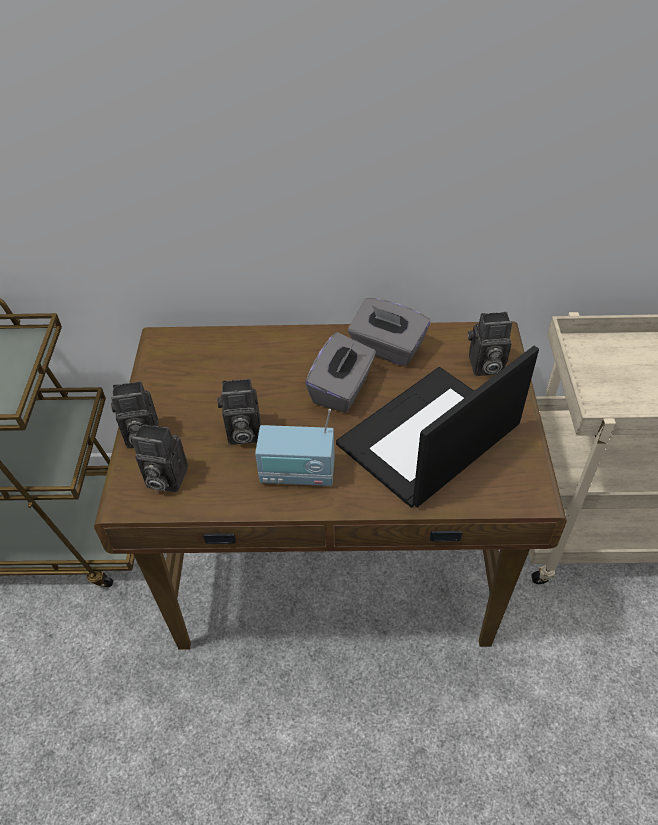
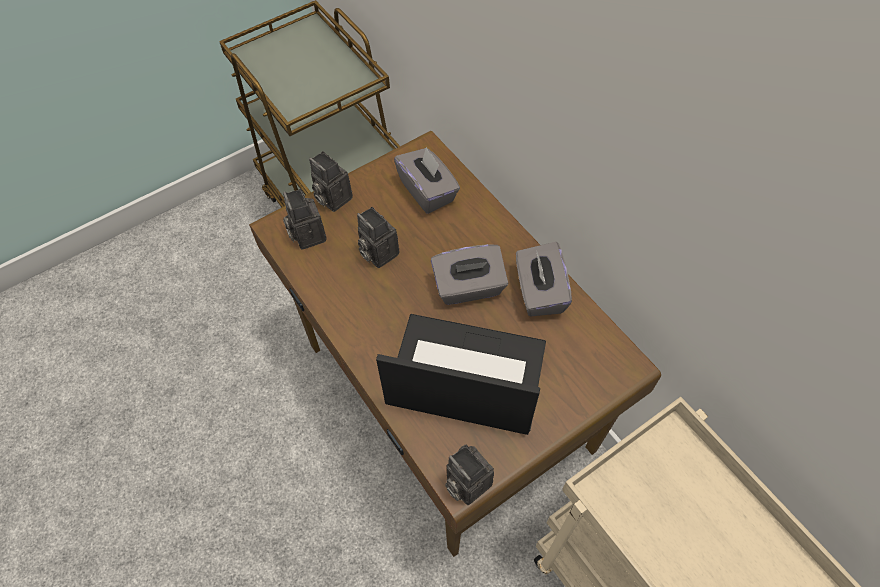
camera: 55 degrees right, 10 degrees up
(211, 364) = (428, 191): none -> grey tissue box
(297, 473) = (366, 309): radio -> none
(484, 366) = (578, 375): camera -> camera (465, 483)

